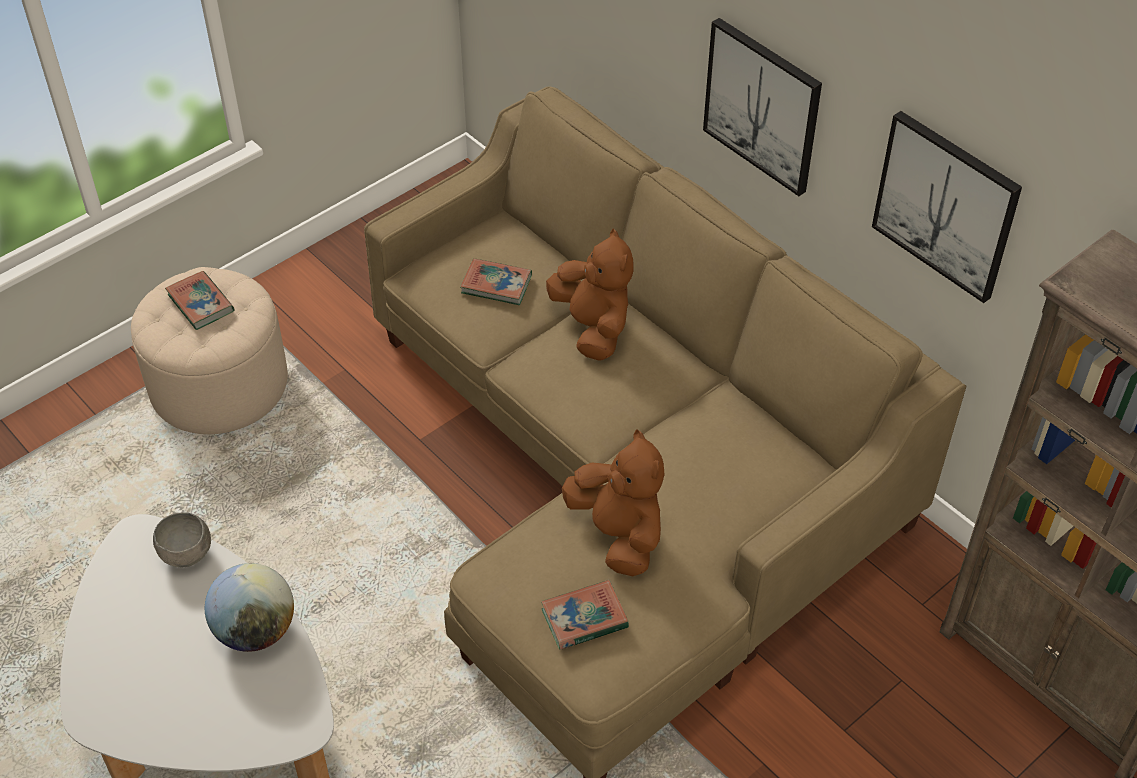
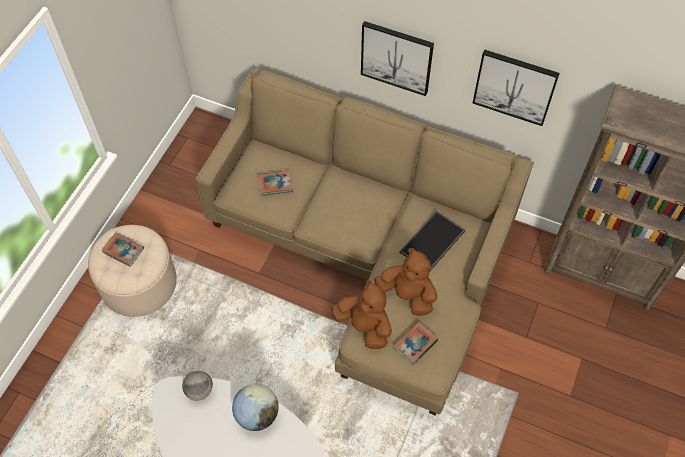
camera: 25 degrees left, 10 degrees up
(593, 327) = (335, 190): brown plush toy -> brown plush toy (364, 326)
(715, 467) = (433, 242): none -> tray

